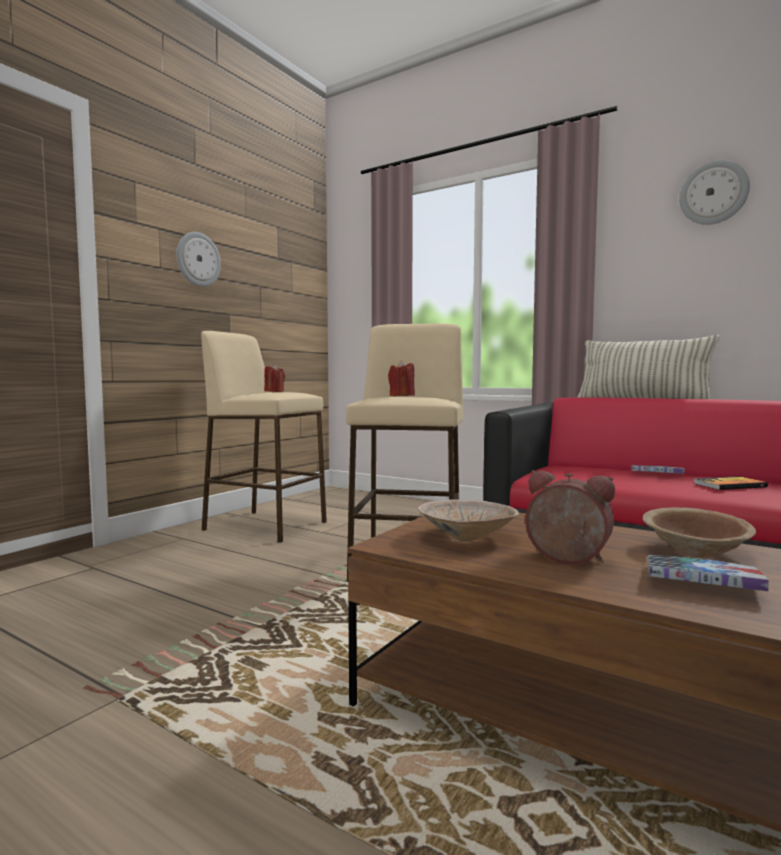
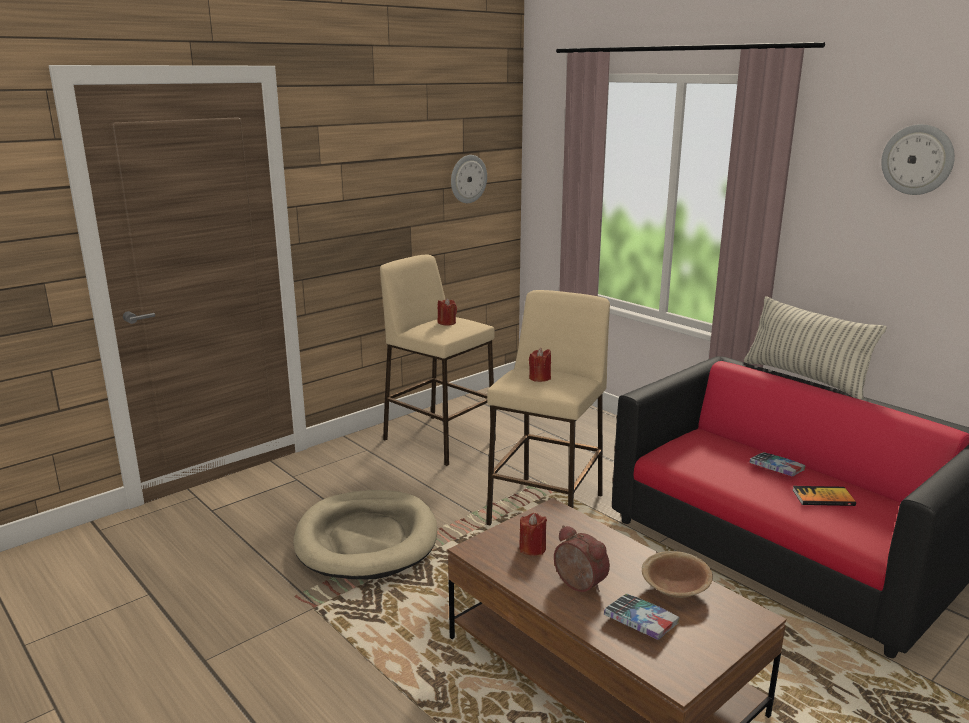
camera: 15 degrees right, 15 degrees up
(195, 611) = (367, 539): none -> beige dog bed
(198, 259) = (378, 182): wall clock -> wall clock (468, 179)
(468, 537) = (532, 548): beige bowl -> red candle

